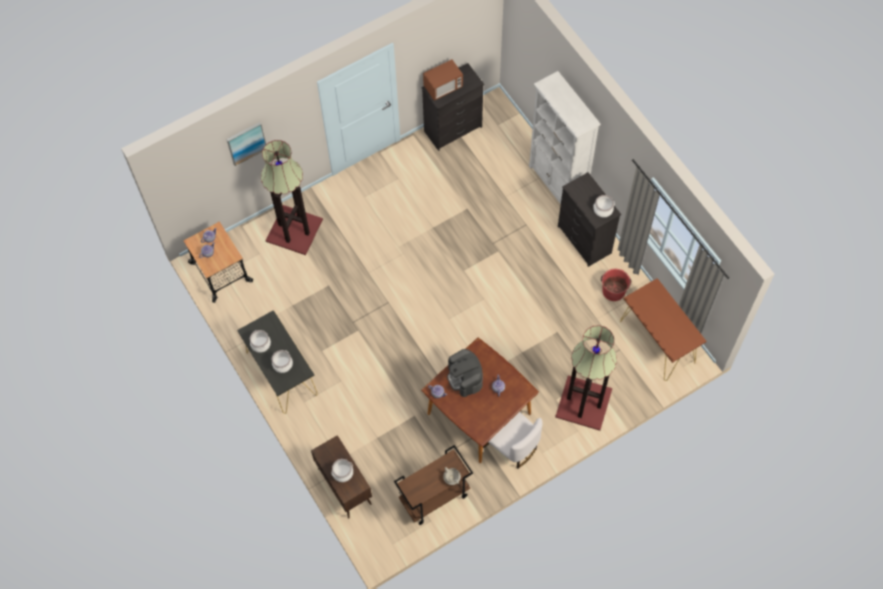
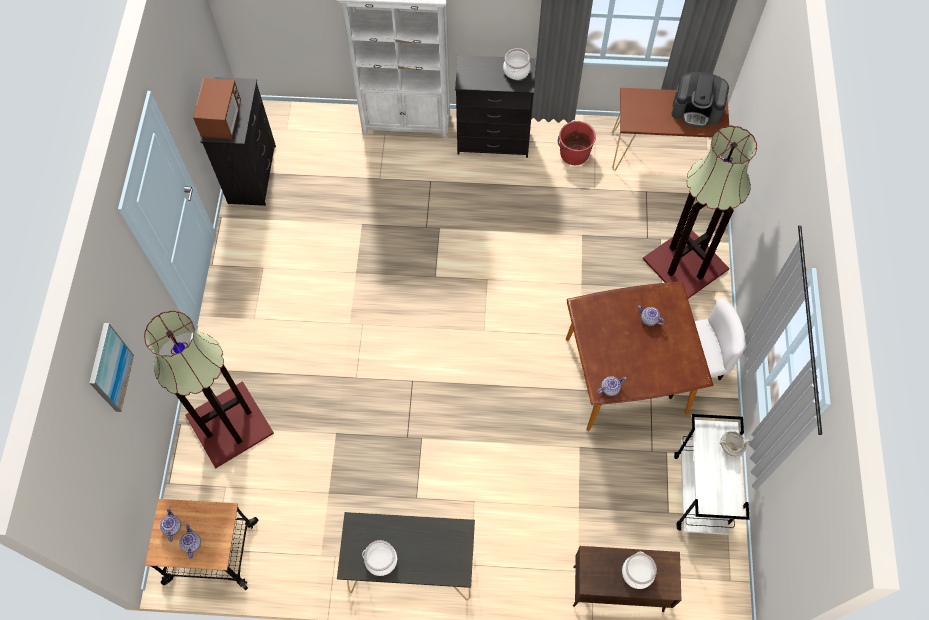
camera: 55 degrees left, 0 degrees up
(282, 364) = (431, 550): cooking pot -> none
(434, 498) = (700, 493): brown cart -> white cart
(465, 377) = (610, 345): coffee machine -> coffee machine (697, 110)

